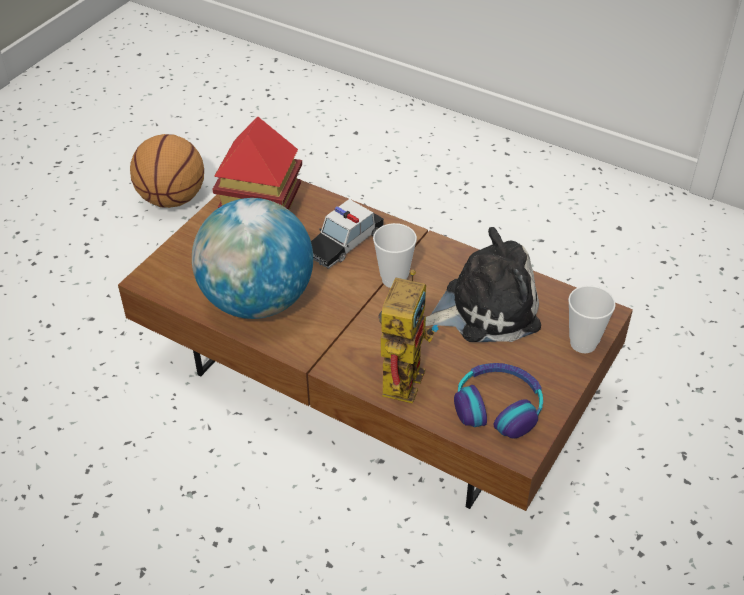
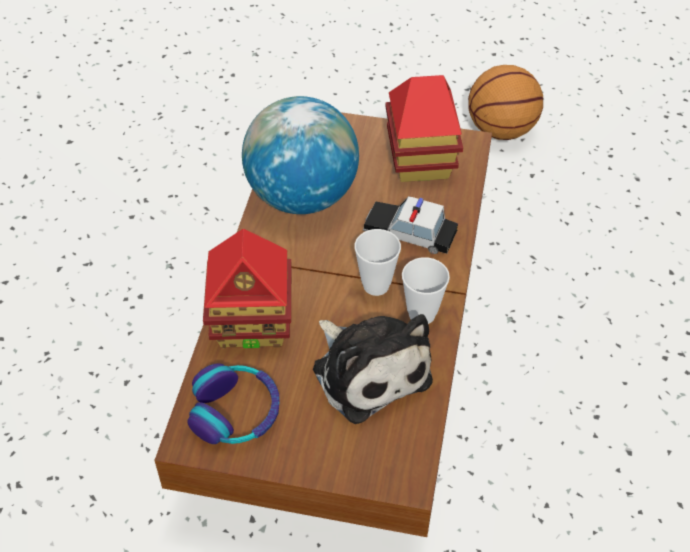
camera: 70 degrees right, 5 degrees up
(401, 373) = (252, 324): toy robot -> toy house
(583, 343) = (354, 470): cup -> cup (422, 314)

